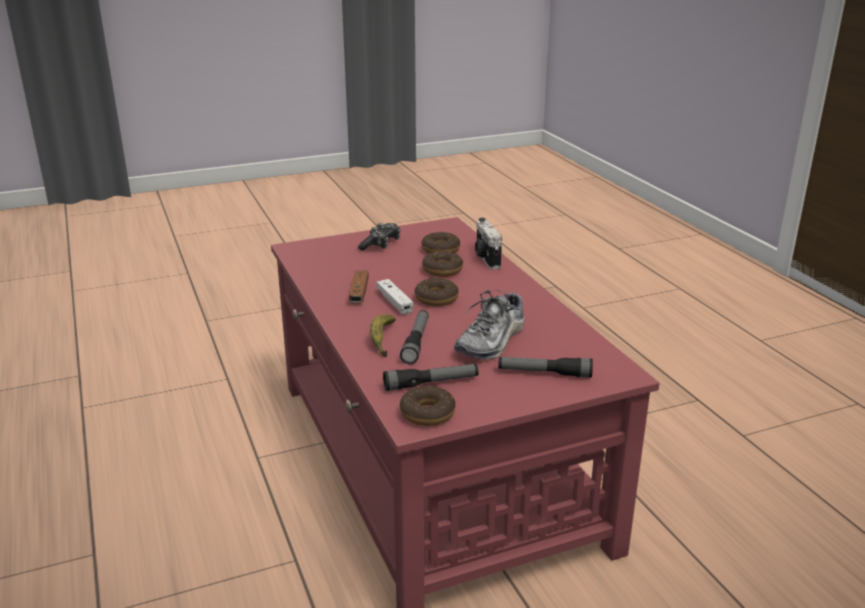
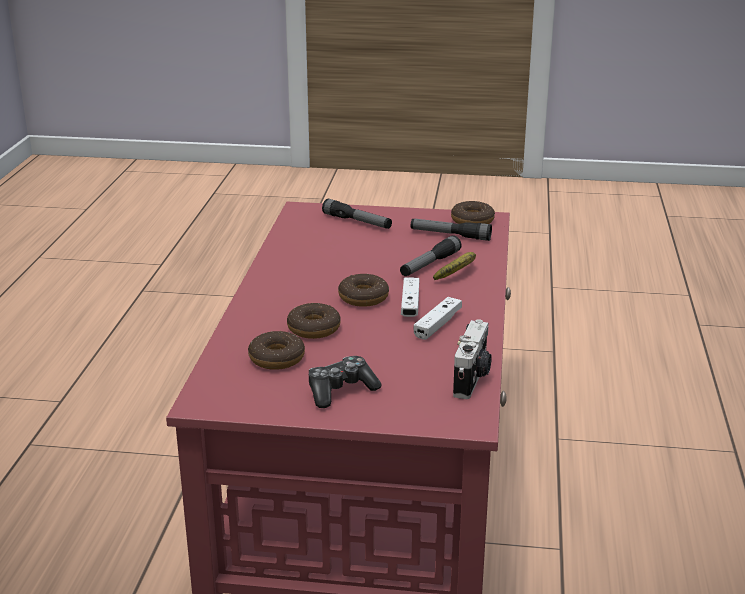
camera: 150 degrees left, 0 degrees up
(359, 293) = (437, 325): brown game controller -> white game controller
(486, 258) = (243, 330): camera -> camera (472, 379)
(492, 341) = (364, 250): shoe -> none

